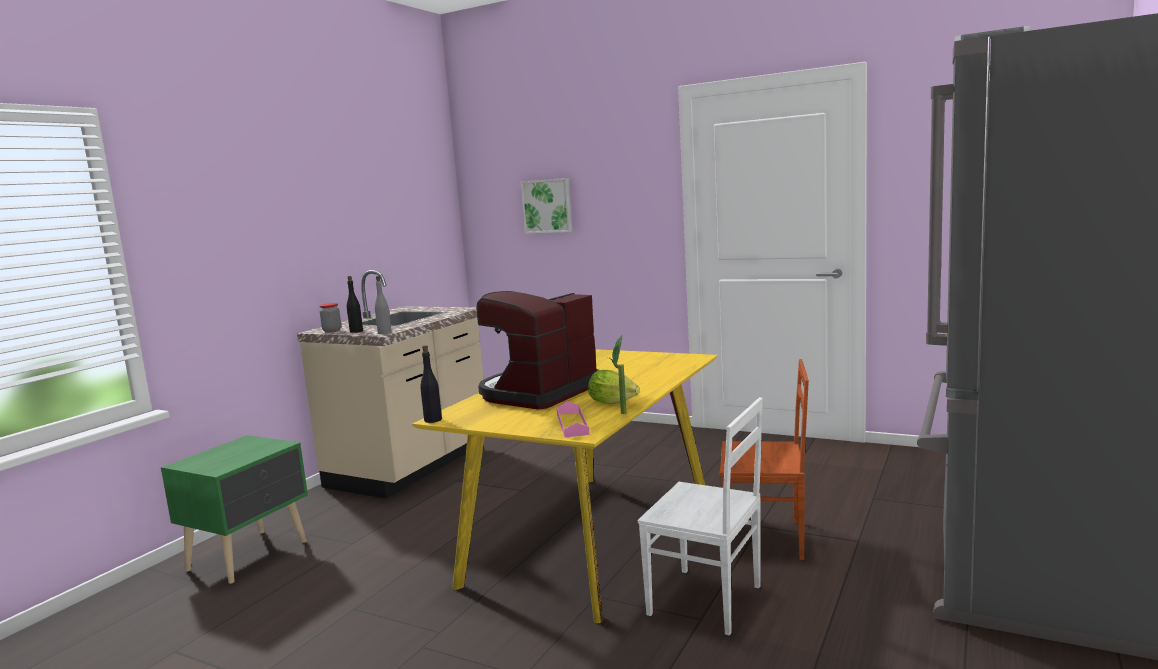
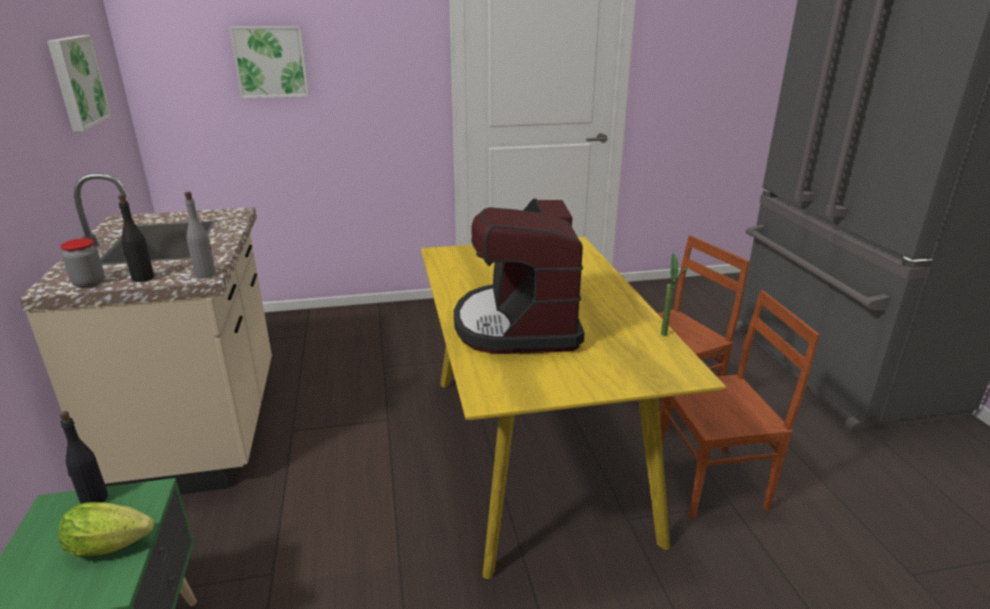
camera: 40 degrees left, 15 degrees up
(404, 218) = (76, 82): none -> picture
(432, 420) = (483, 403): black bottle -> black bottle (94, 499)
(572, 424) = (650, 364): pink tray -> none
(615, 403) = (629, 322): lettuce -> lettuce (115, 545)
(706, 601) = (712, 483): white chair -> brown chair

